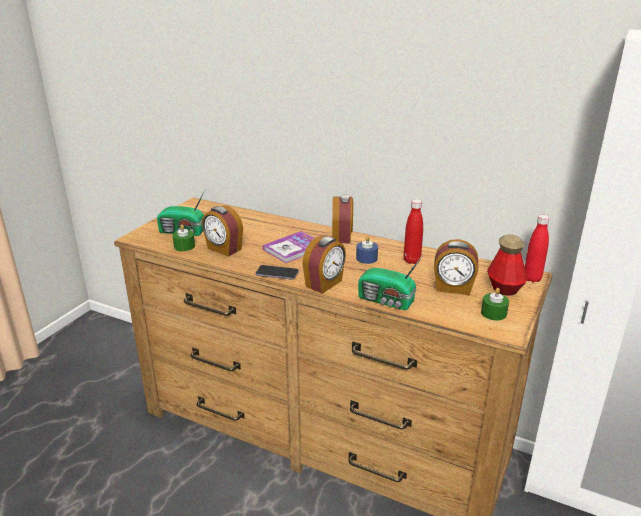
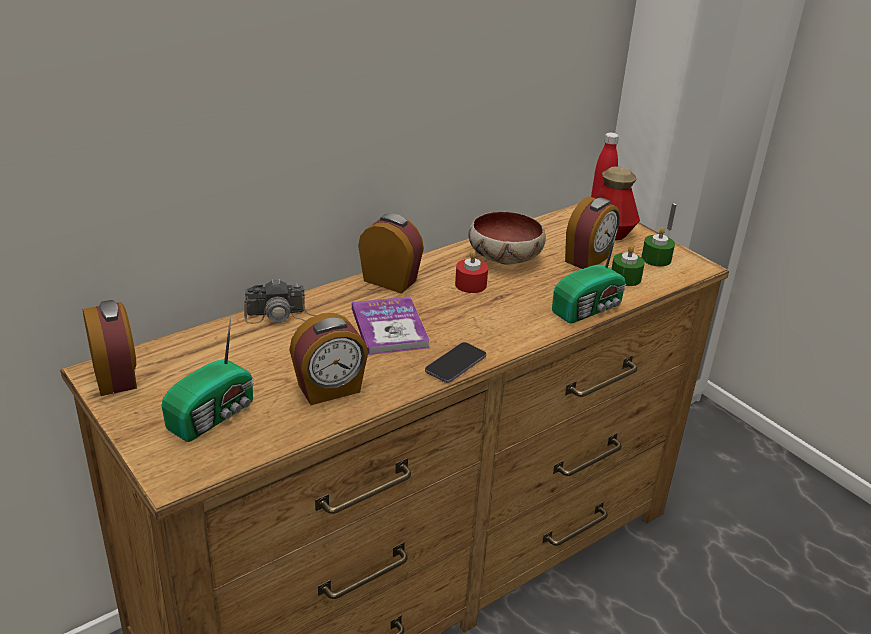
camera: 65 degrees left, 5 degrees up
(184, 246) = (277, 428): green candle -> green candle (625, 278)
(276, 222) = (282, 315): none -> camera
(324, 284) = (515, 336): alarm clock -> alarm clock (116, 377)
(366, 258) = (470, 284): blue candle -> red candle
(411, 260) = (503, 258): red bottle -> bowl

